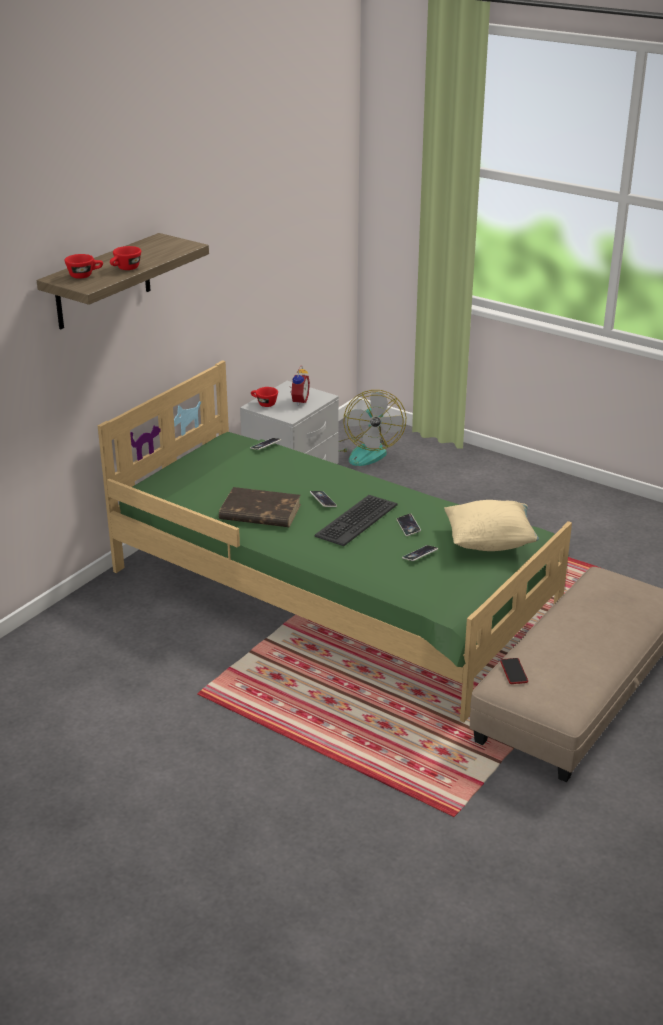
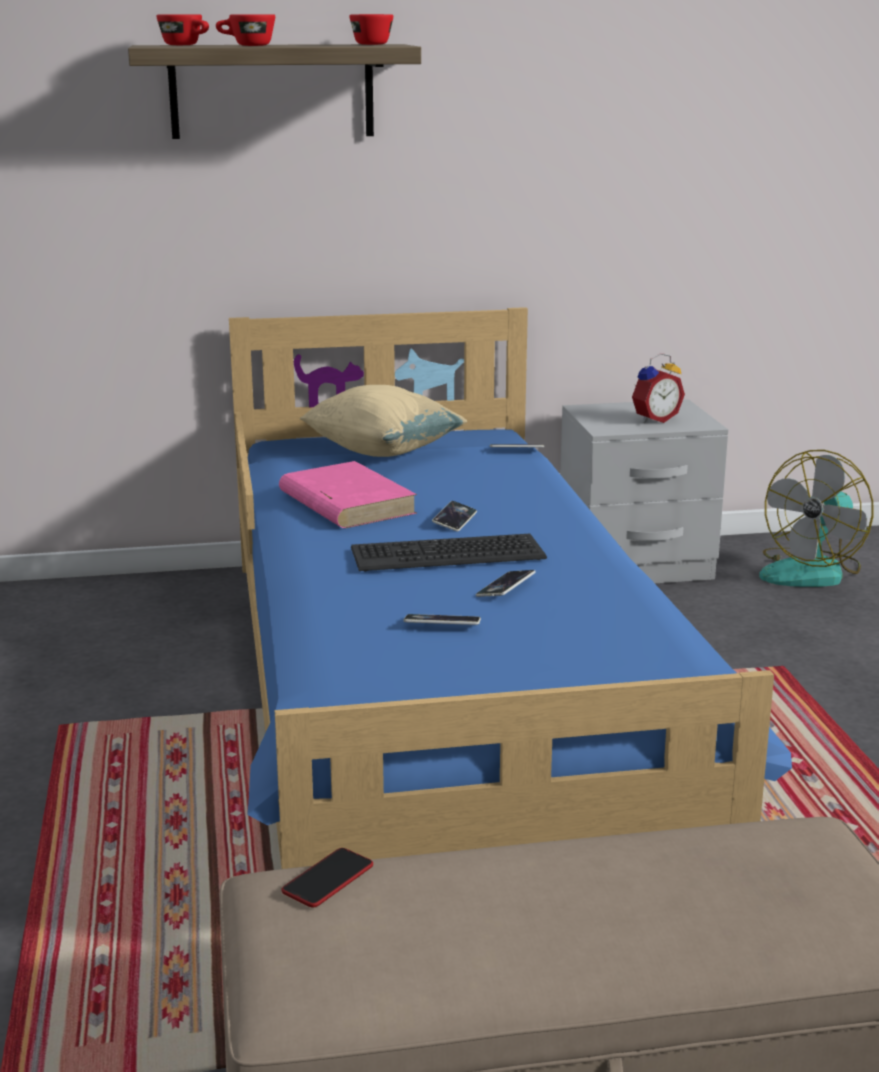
camera: 45 degrees right, 10 degrees down
(259, 512) = (346, 502): brown book -> pink book
(264, 404) = (601, 410): red cup -> red cup (369, 44)
(333, 594) = (441, 704): green bed -> blue bed
(490, 542) = (593, 656): beige pillow -> beige pillow (382, 451)

